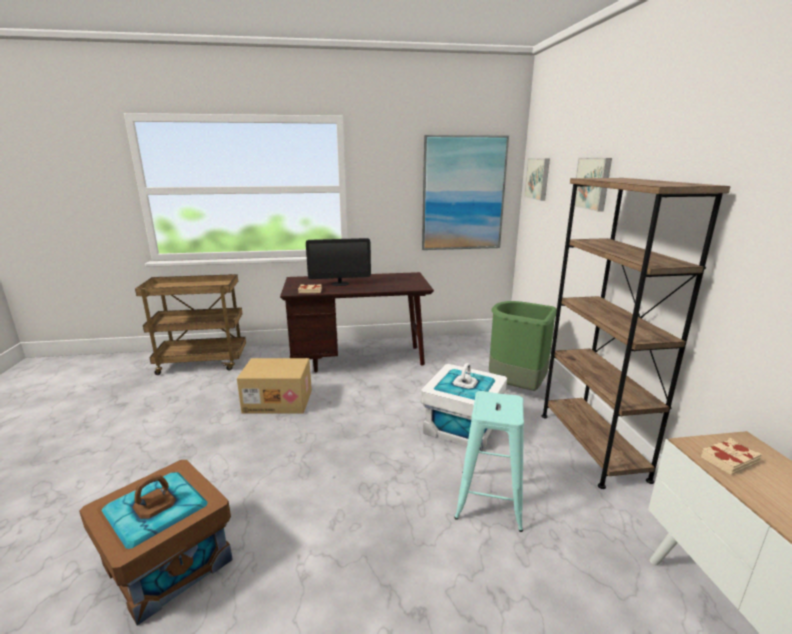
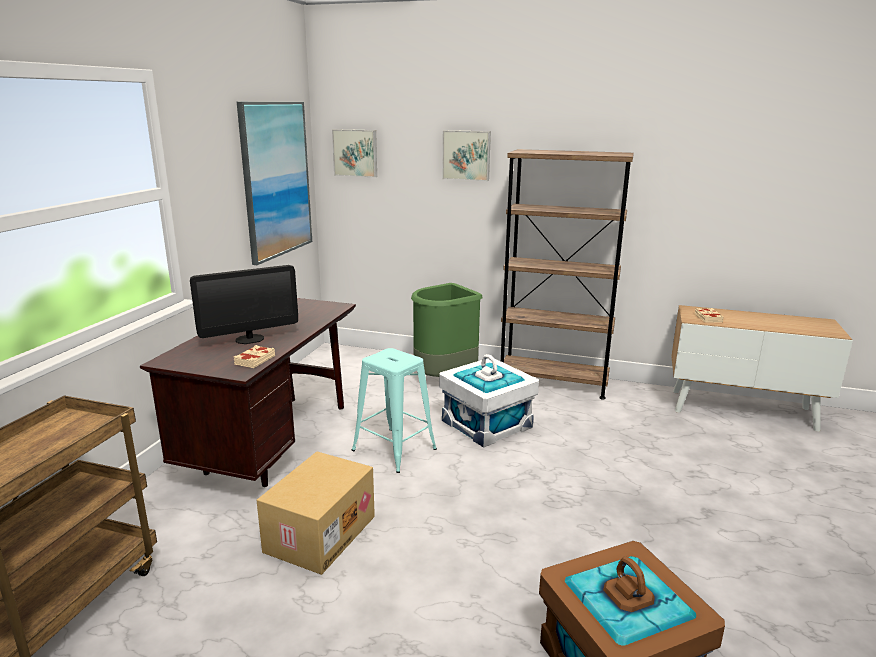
camera: 65 degrees left, 0 degrees up
(340, 283) = (249, 339): monitor -> monitor turned 45 degrees clockwise
(490, 499) = (597, 445): turquoise stool -> turquoise stool (394, 450)

